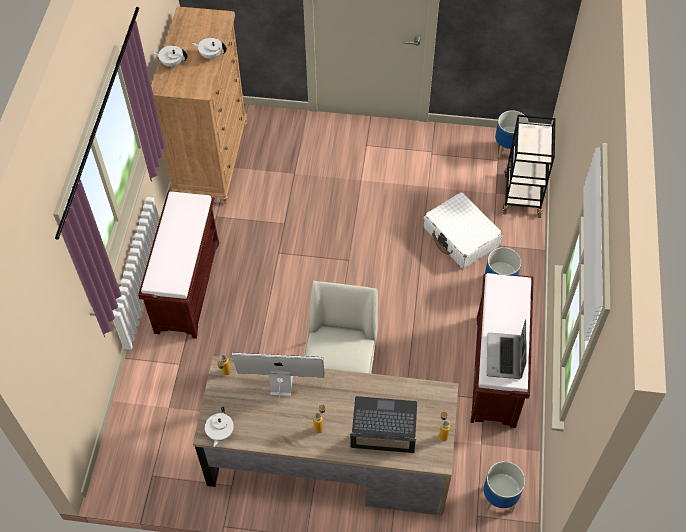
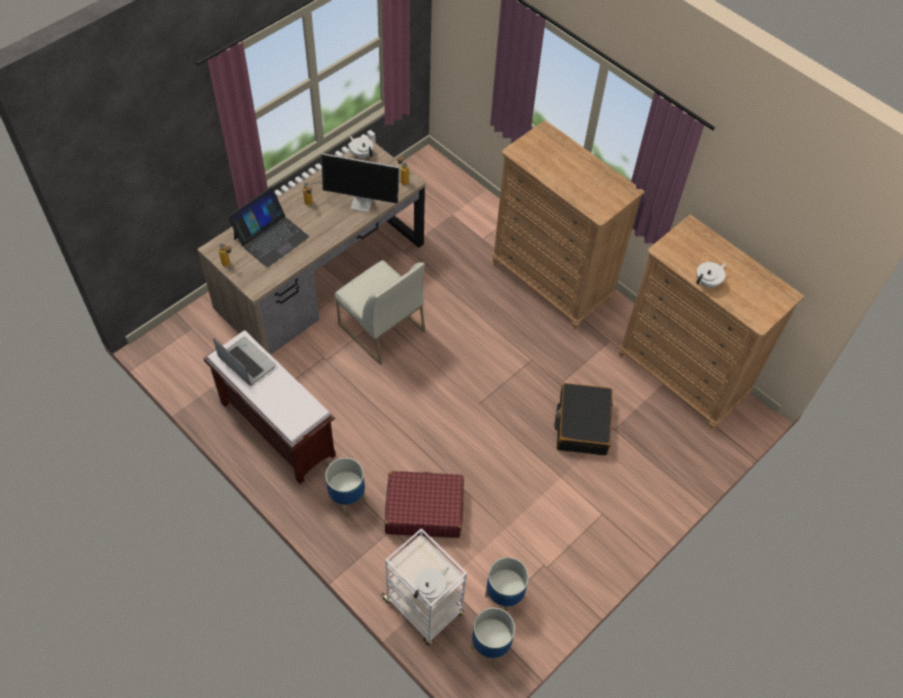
camera: 125 degrees right, 0 degrees up
(172, 63) = (719, 249): white teapot -> white teapot (430, 588)
(187, 286) = (551, 282): brown bench -> brown dresser
(280, 385) = (362, 203): monitor -> monitor turned 60 degrees clockwise
(307, 192) = (582, 424): none -> black suitcase
(461, 237) = (423, 509): white suitcase -> red suitcase
(499, 499) = (186, 350): planter -> planter (503, 595)
(522, 194) = (424, 608): black cart -> white cart

